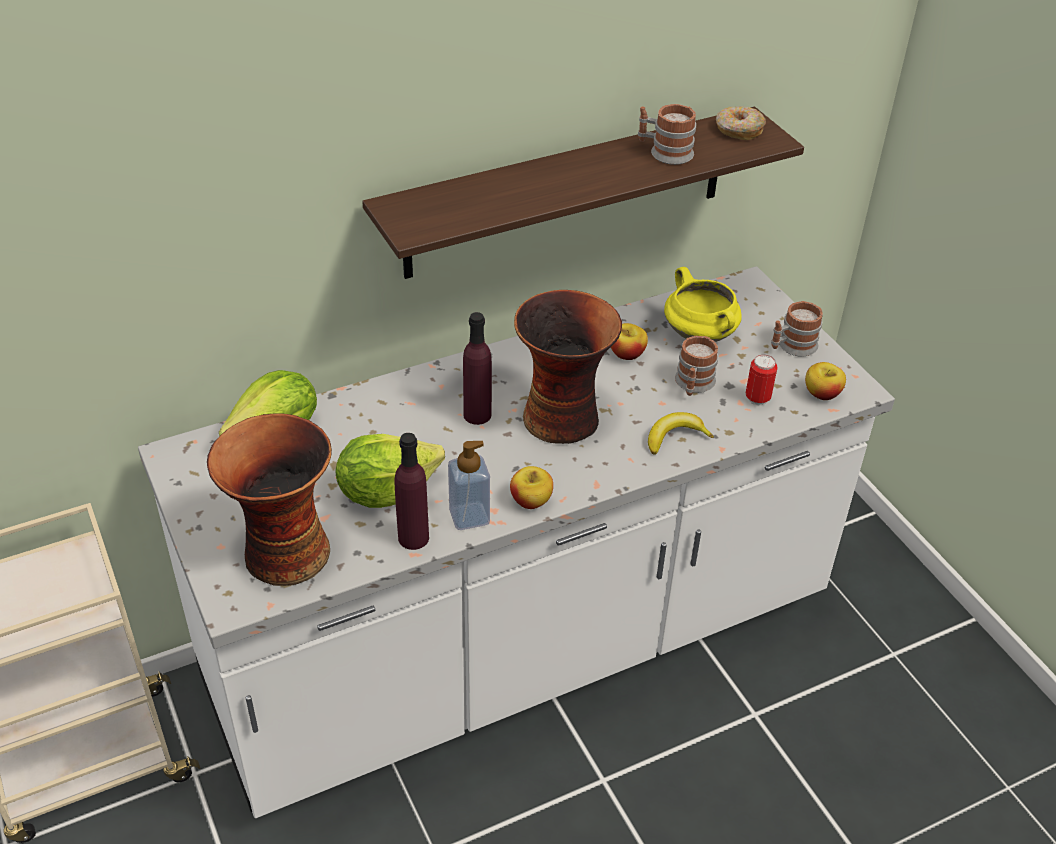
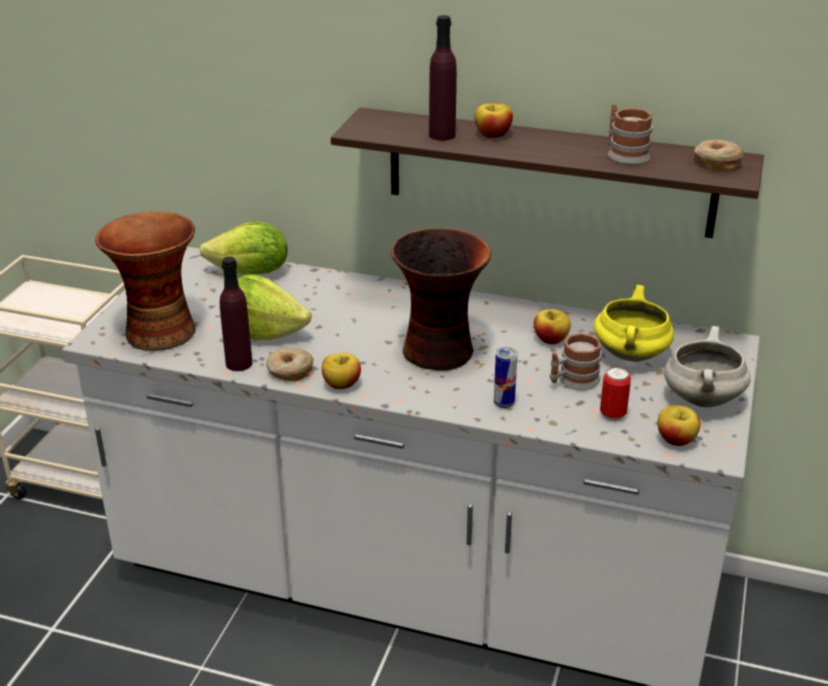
camera: 45 degrees right, 10 degrees down
(469, 516) = (289, 371): soap dispenser -> donut
(477, 415) = (385, 322): purple bottle -> purple bottle (442, 135)
(534, 179) = (493, 134): none -> apple
(675, 437) = (504, 404): banana -> can
(792, 346) = (701, 398): mug -> white cooking pot

